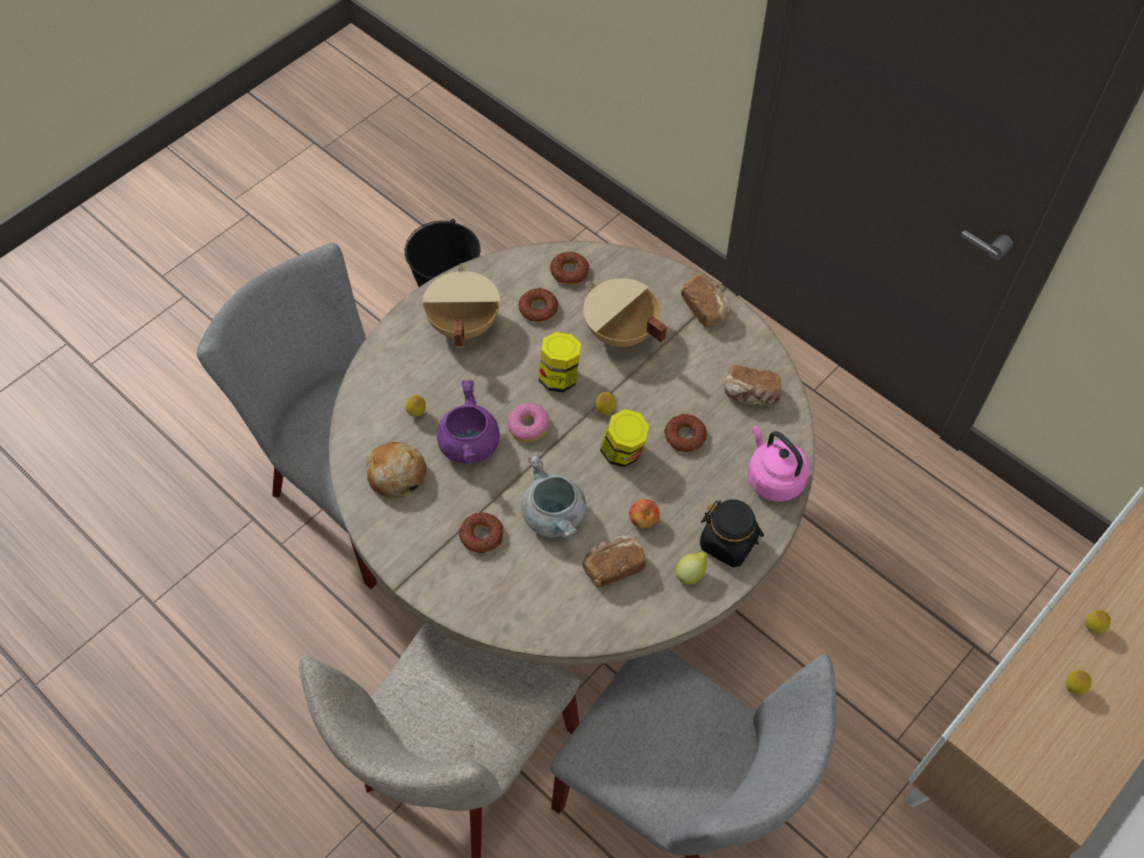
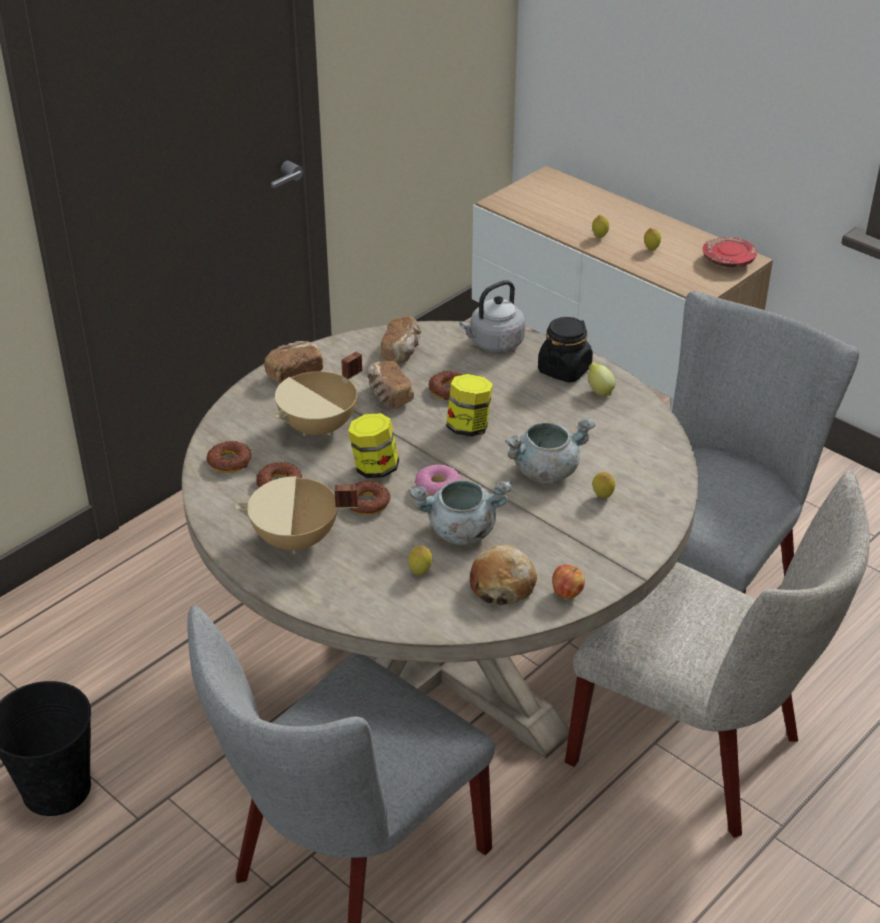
camera: 90 degrees left, 20 degrees down
(468, 444) = (460, 531): purple cooking pot -> grey cooking pot
(482, 535) = (573, 519): donut -> donut (367, 502)
(605, 411) = (419, 438): lemon -> lemon (602, 497)
(613, 566) = (597, 435): bread -> bread (388, 396)
(643, 521) = (546, 416): apple -> apple (567, 593)
(773, 478) = (494, 343): pink kettle -> grey kettle
(1062, 783) = (728, 261): none -> red plate

